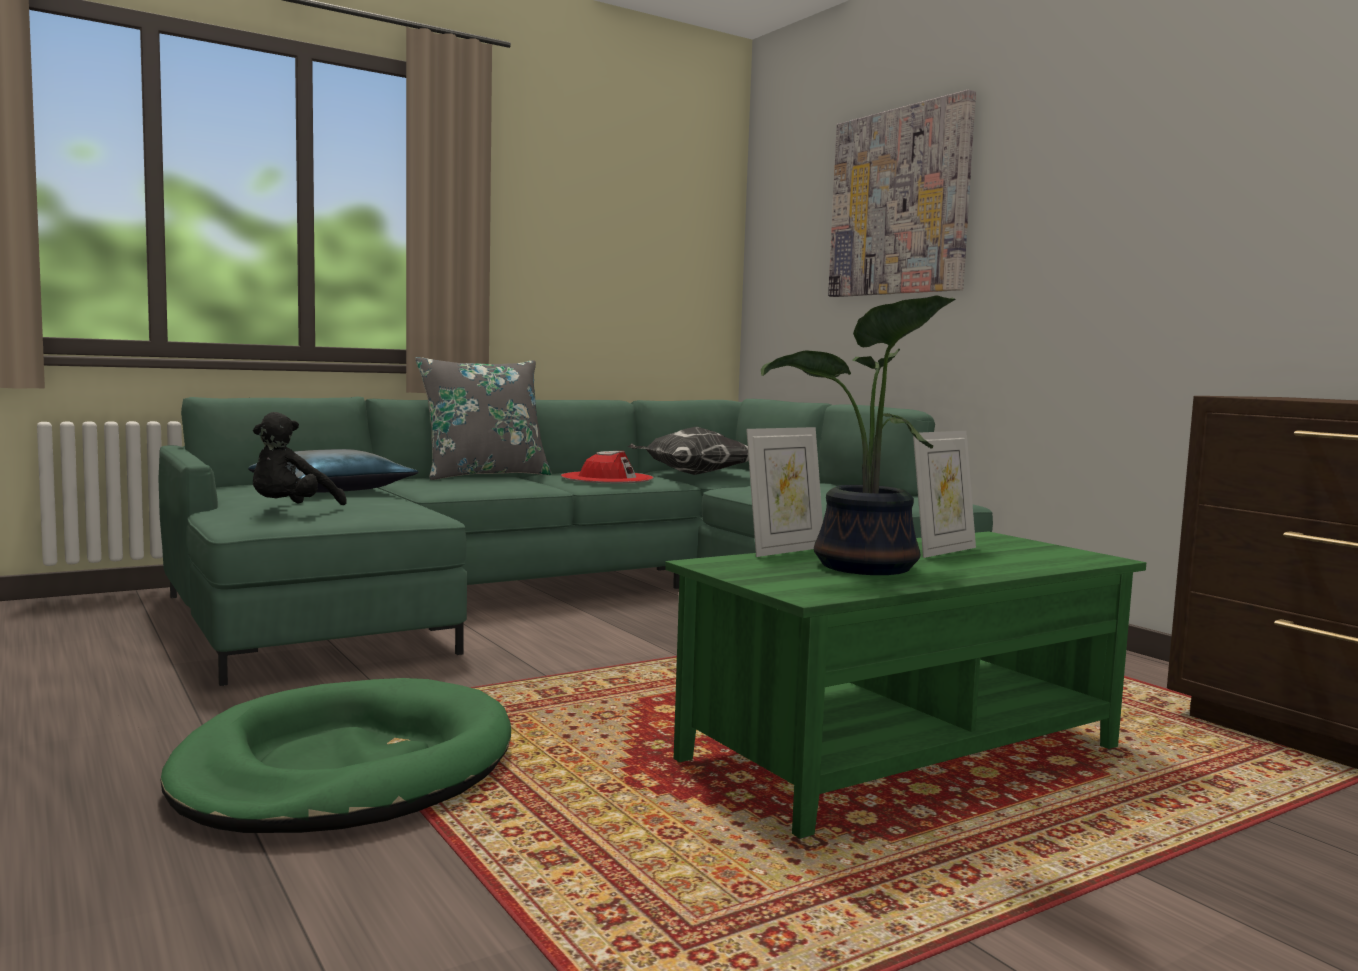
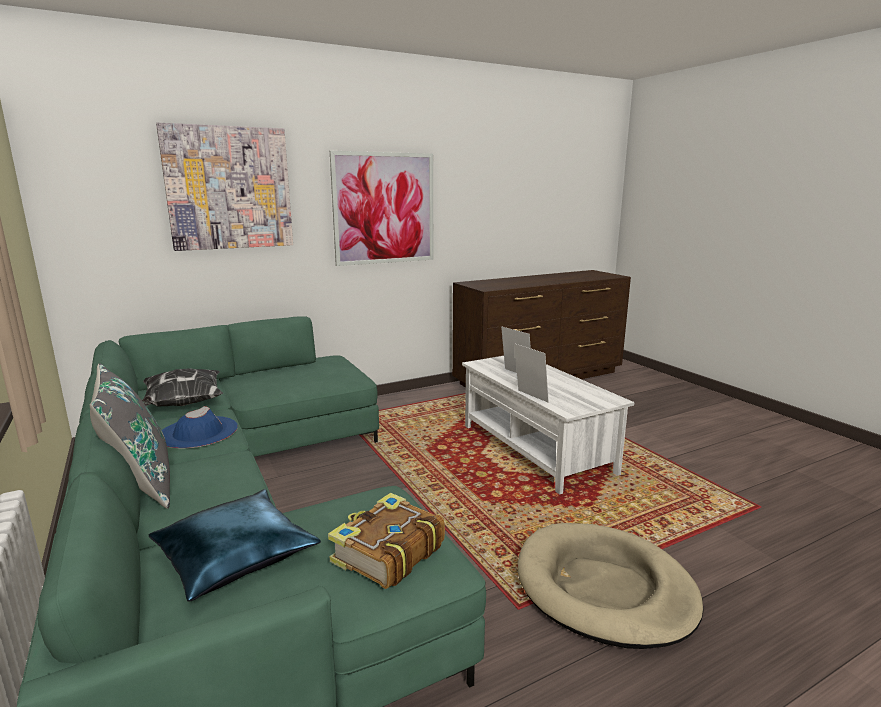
camera: 85 degrees left, 10 degrees up
(291, 510) = (386, 553): black plush toy -> book
(346, 769) = (604, 588): green dog bed -> beige dog bed
(607, 478) = (198, 432): red hat -> blue hat
(863, 568) = (560, 388): potted plant -> none
(903, 754) = (535, 449): green coffee table -> white coffee table
(1132, 211) = (384, 208): none -> picture

